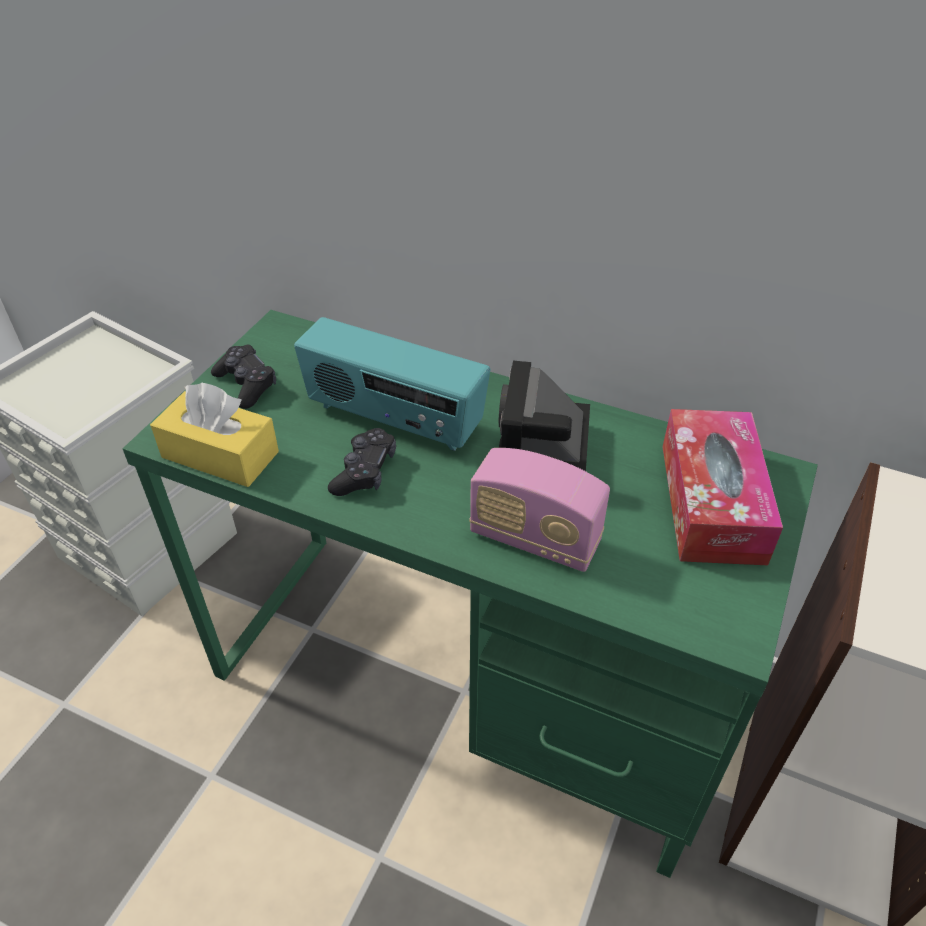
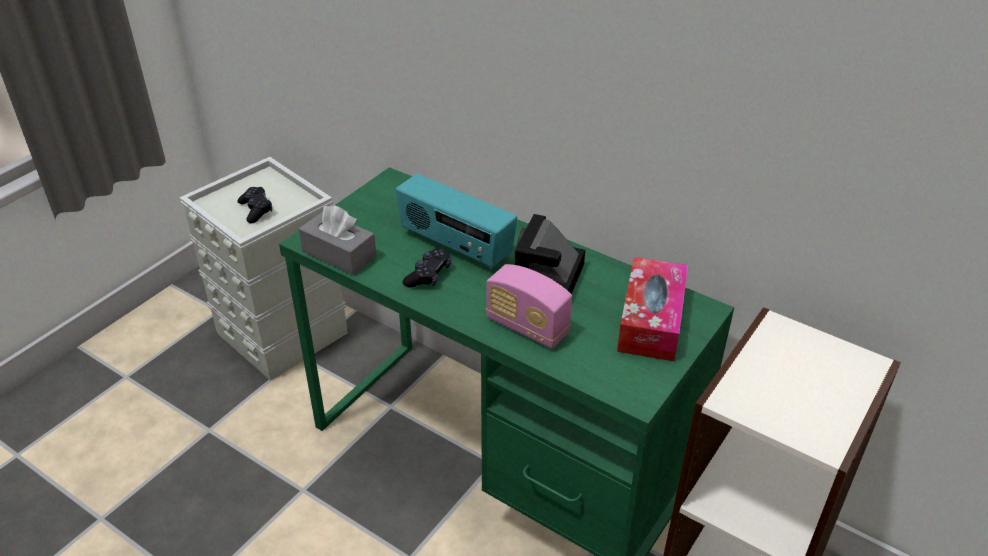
camera: 10 degrees right, 5 degrees down
(220, 454) = (339, 254): yellow tissue box -> grey tissue box
(246, 384) = (363, 213): black game controller -> black game controller (256, 210)

